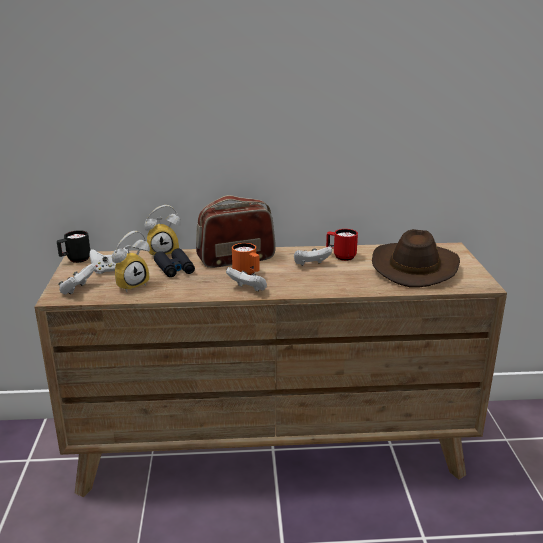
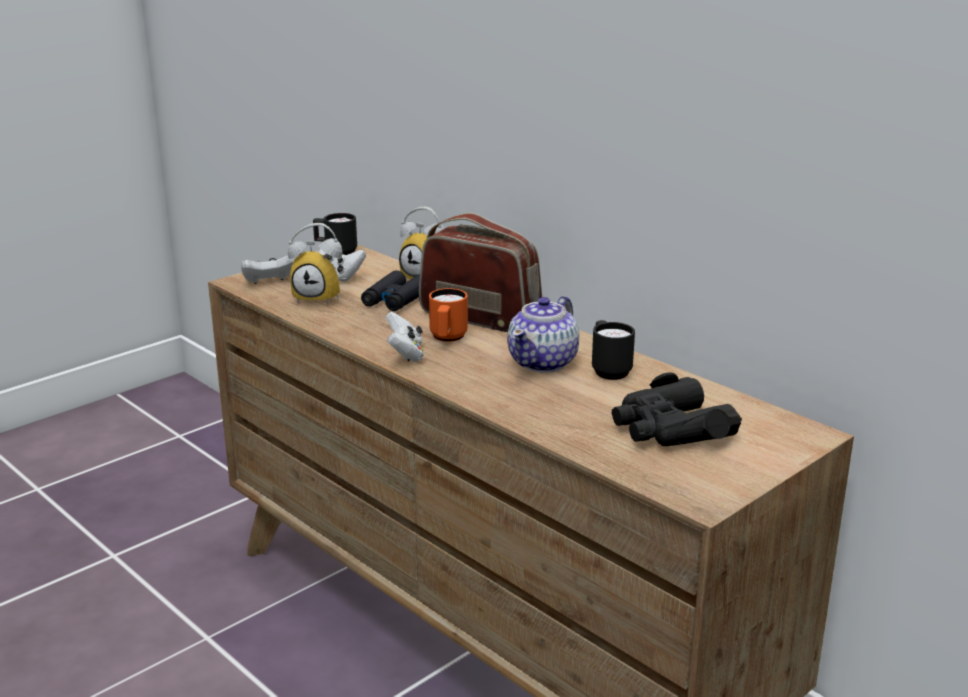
camera: 50 degrees right, 0 degrees up
(311, 265) = (544, 362): white game controller -> teapot
(341, 256) = (608, 370): red mug -> black mug
(414, 267) = (670, 429): brown hat -> black binoculars

